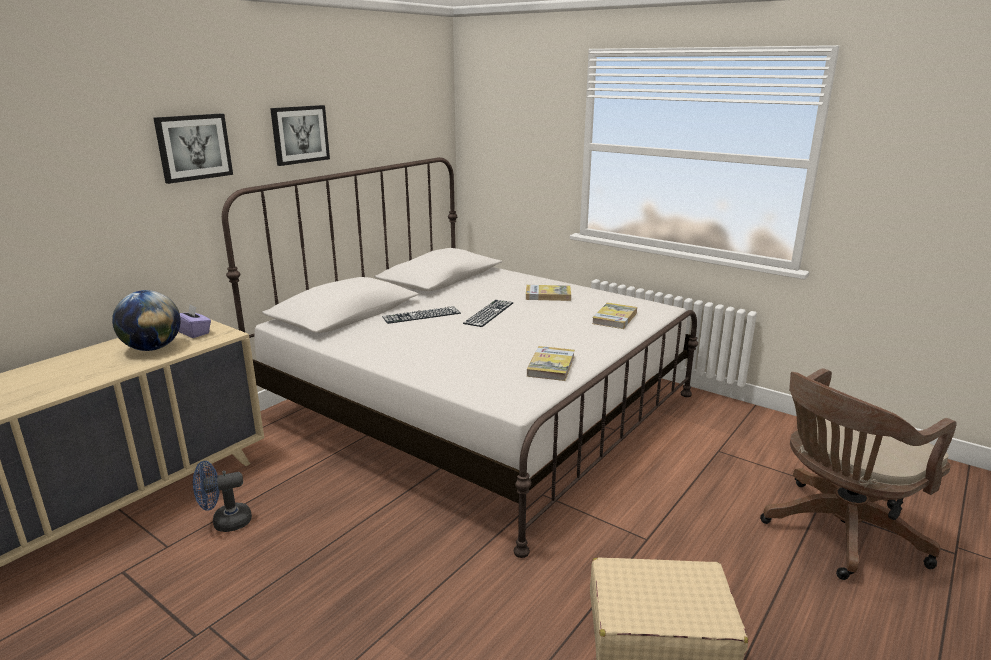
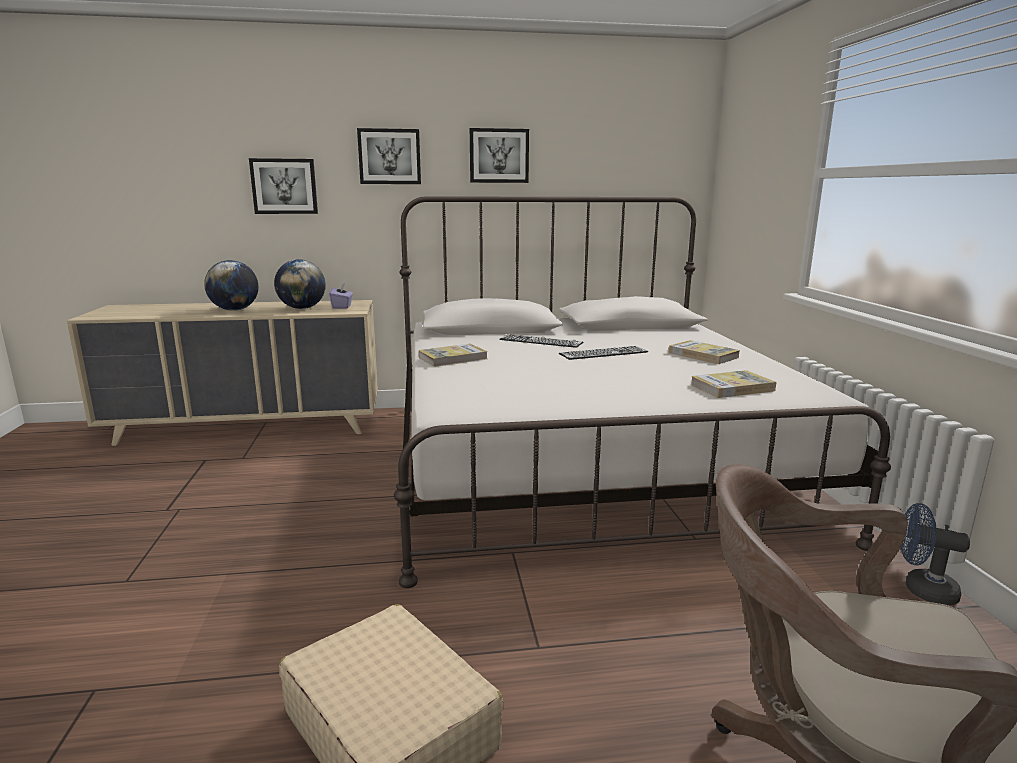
camera: 45 degrees right, 5 degrees down
(68, 376) = (235, 310): none -> globe
(70, 200) = (284, 186): none -> picture
(225, 522) = (288, 460): blue fan -> blue fan (921, 589)
(551, 366) = (553, 400): book -> book (453, 358)

